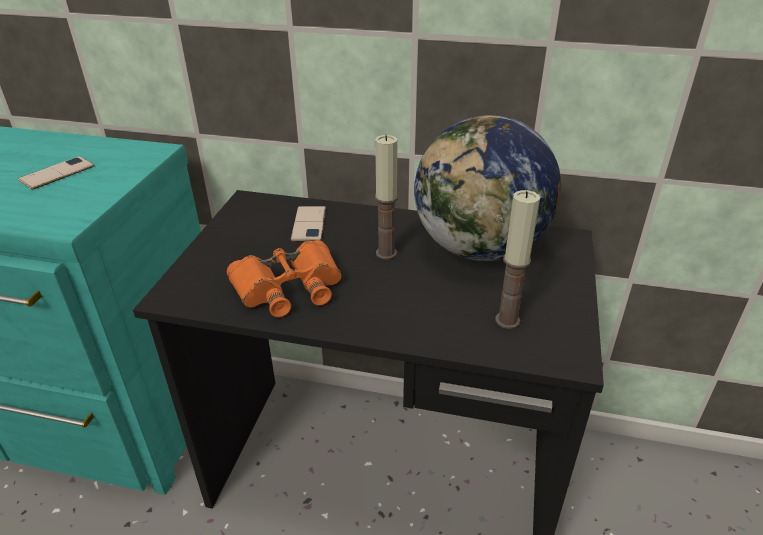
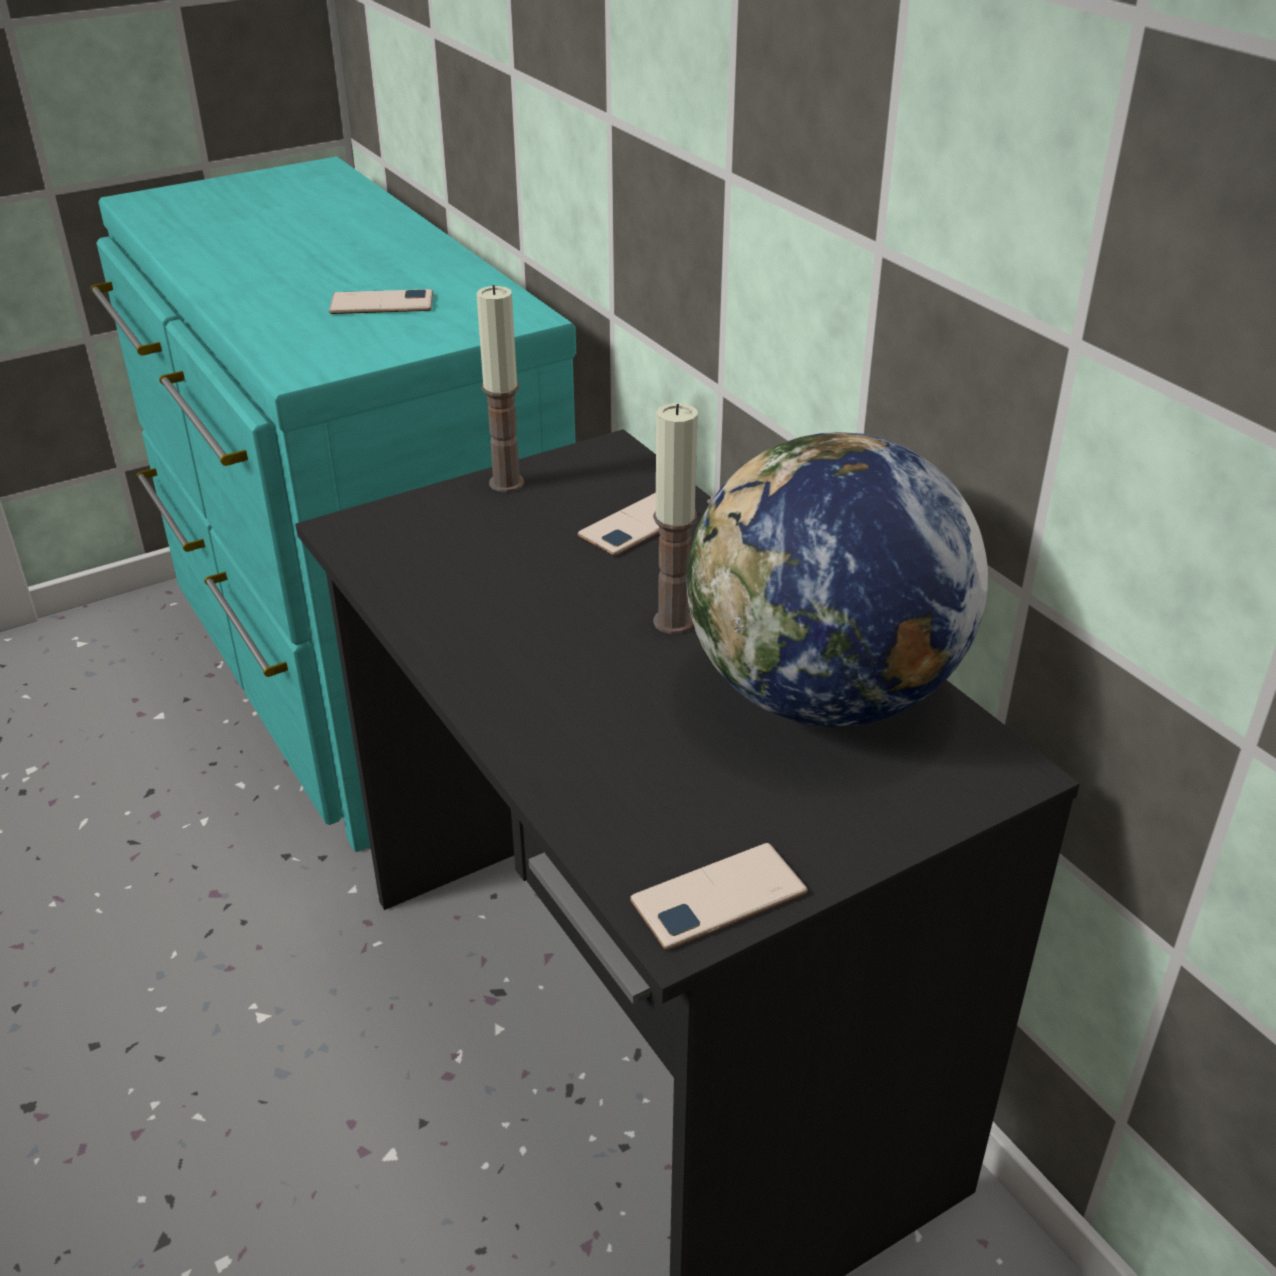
camera: 45 degrees right, 0 degrees up
(288, 287) = (483, 594): orange binoculars -> none
(507, 320) = (681, 814): candle -> candle (506, 483)
(566, 339) = (719, 896): none -> phone

